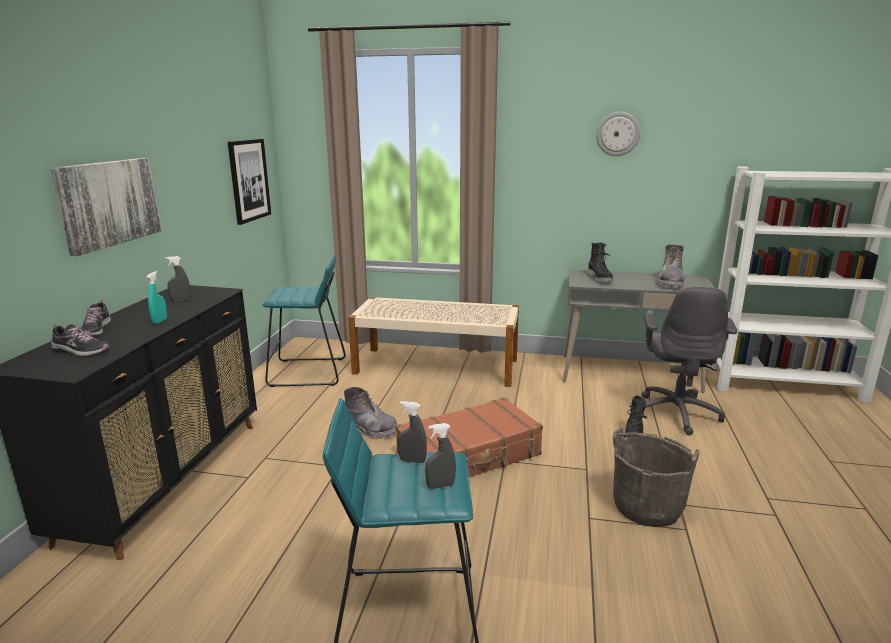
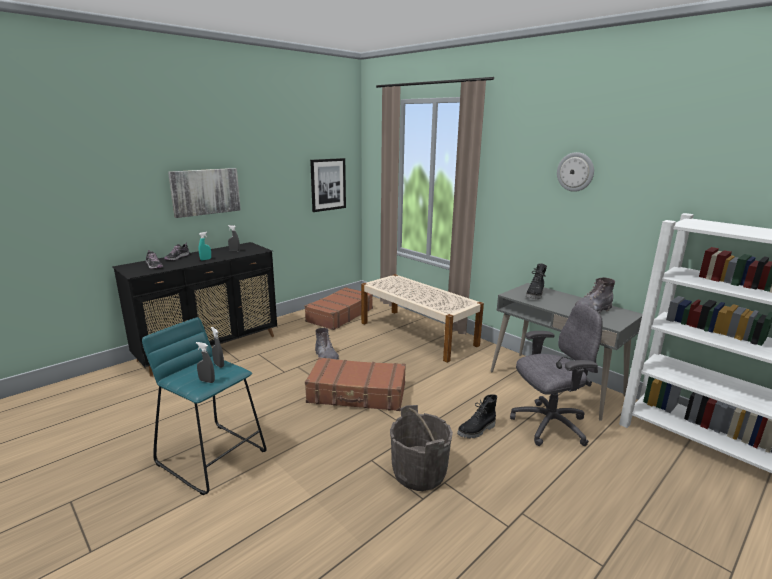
camera: 35 degrees right, 0 degrees up
(308, 372) = (339, 315): turquoise stool -> brown suitcase
(676, 413) = (548, 425): grey office chair -> grey office chair turned 150 degrees counterclockwise

